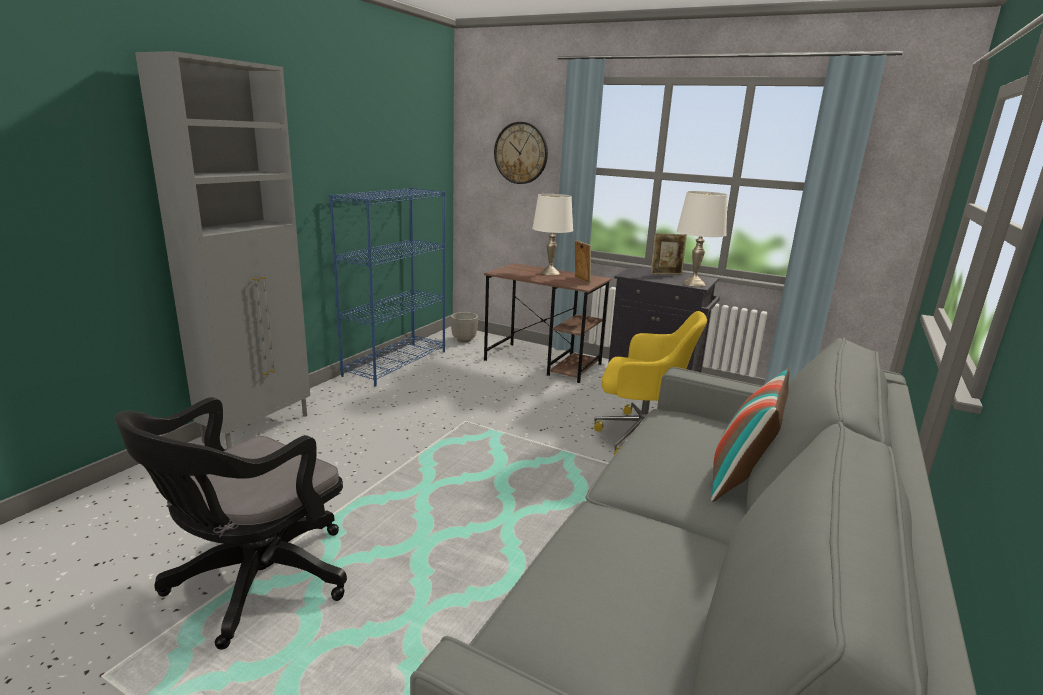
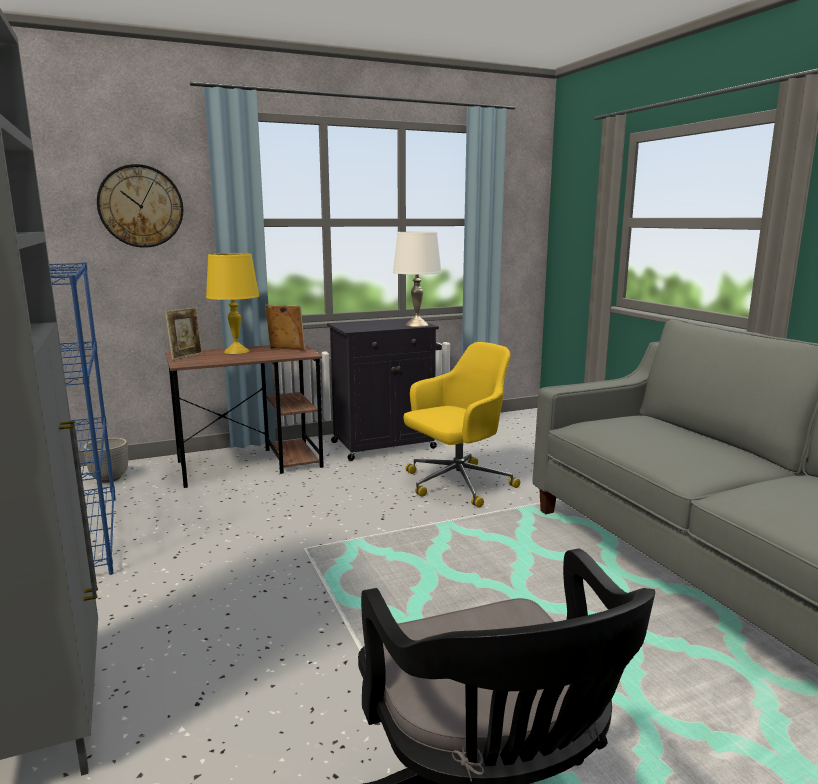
camera: 50 degrees left, 5 degrees down
(550, 273) = (237, 351): white table lamp -> yellow table lamp
(666, 274) = (373, 323): picture frame -> picture frame (186, 356)
(741, 479) = (711, 441): pillow -> none

